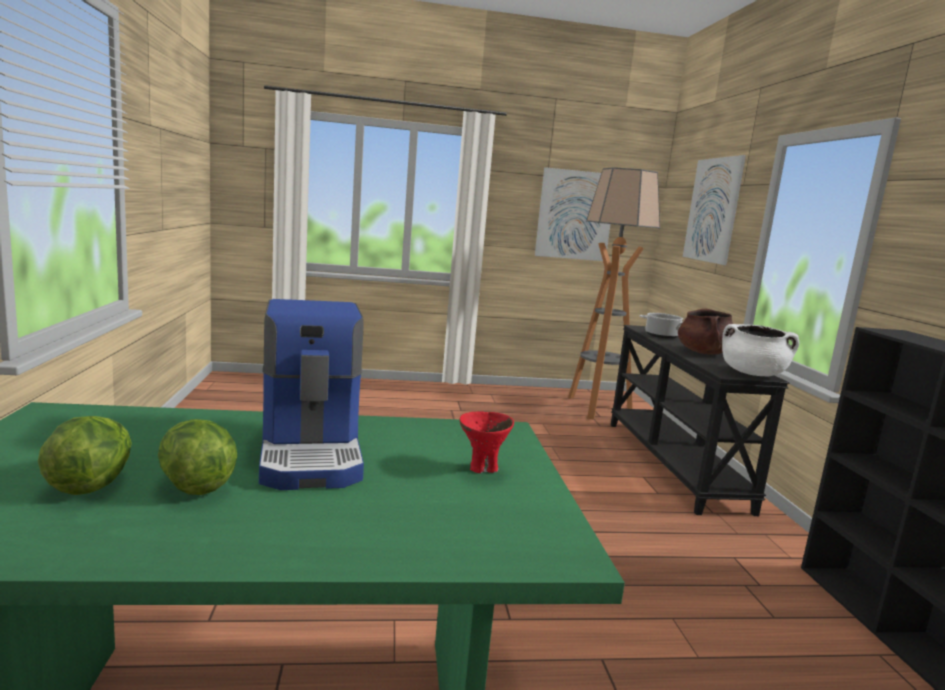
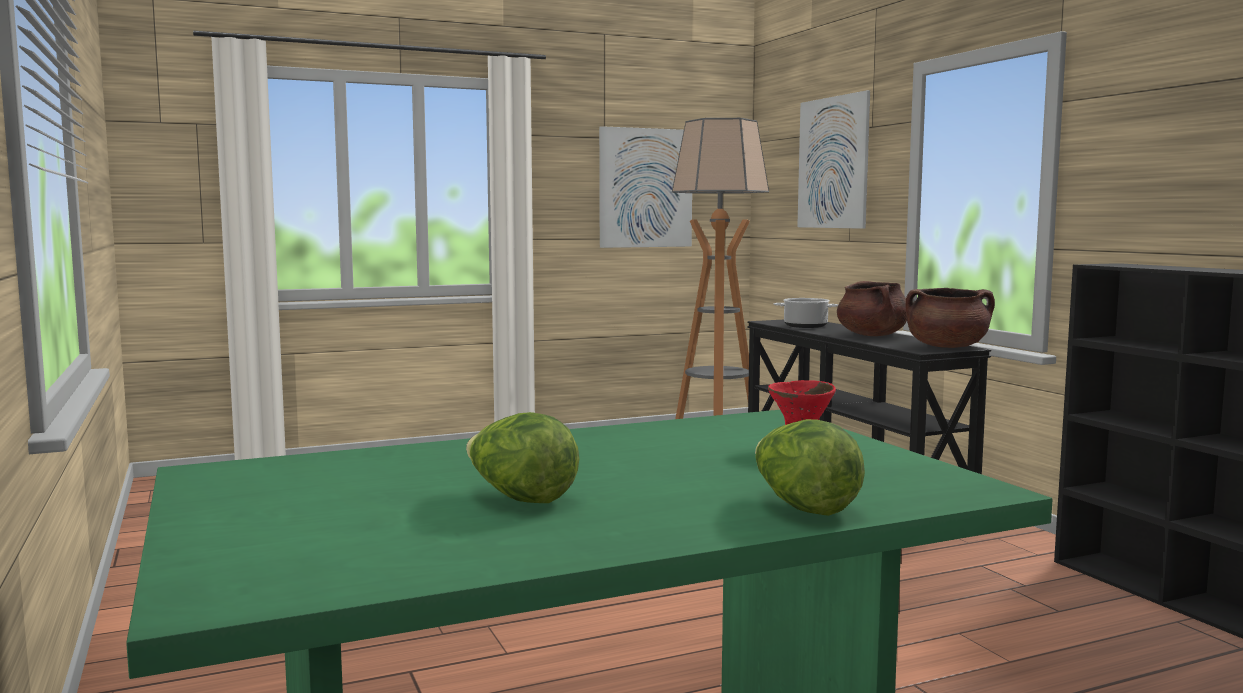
camera: 15 degrees left, 5 degrees down
(91, 482) = (397, 515): lettuce -> lettuce (803, 507)
(313, 452) = (600, 460): coffee machine -> none
(752, 374) = (947, 347): white cooking pot -> brown cooking pot

